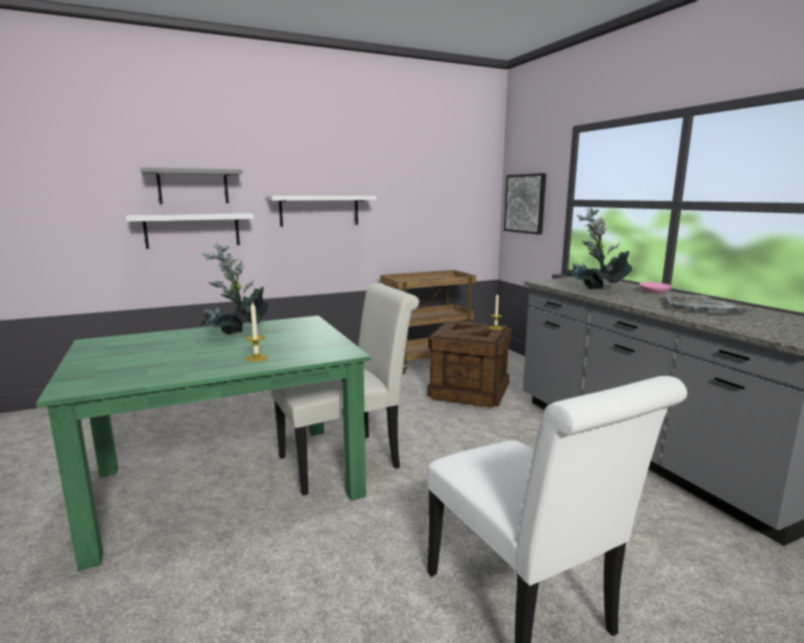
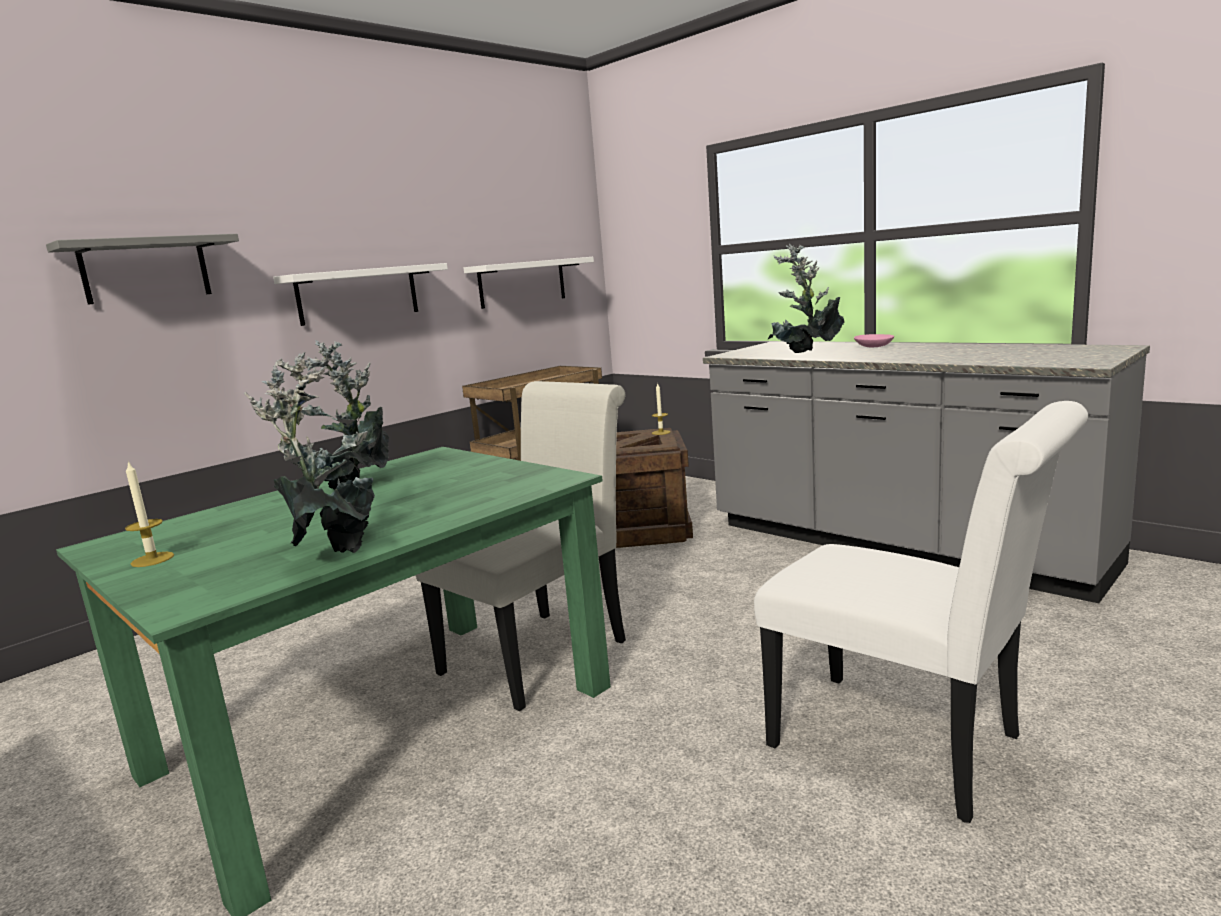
camera: 20 degrees left, 0 degrees up
(172, 373) = (335, 551): none -> potted plant
(192, 230) = (154, 346): white shelf -> white shelf (522, 283)
(256, 358) = (438, 508): candle -> candle (152, 559)
(525, 203) = (644, 259): picture -> none
(701, 307) = (948, 352): grey tray -> none

